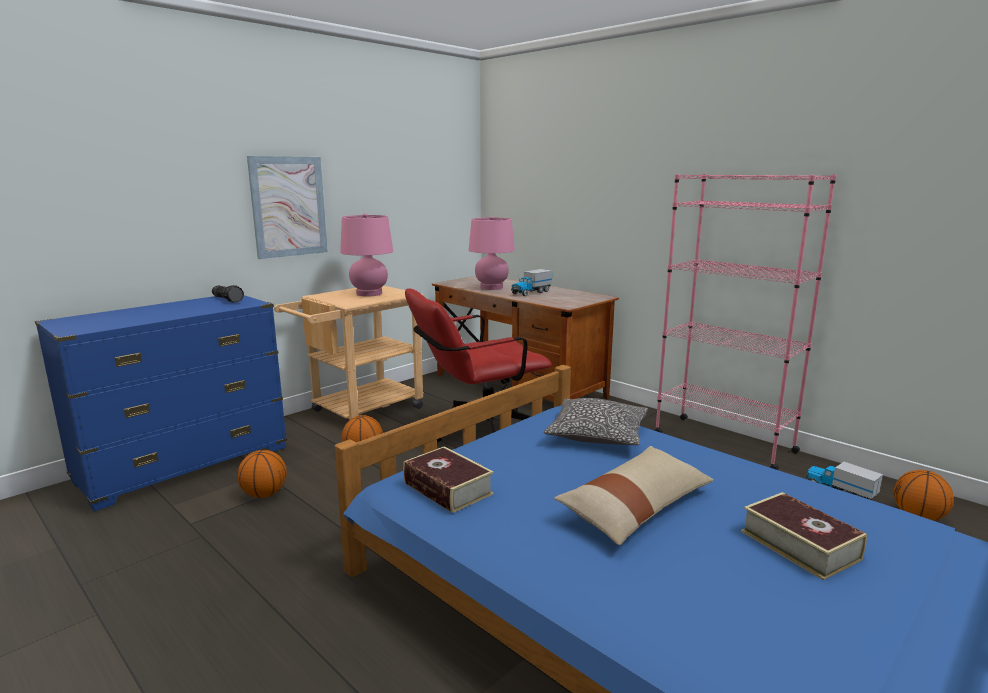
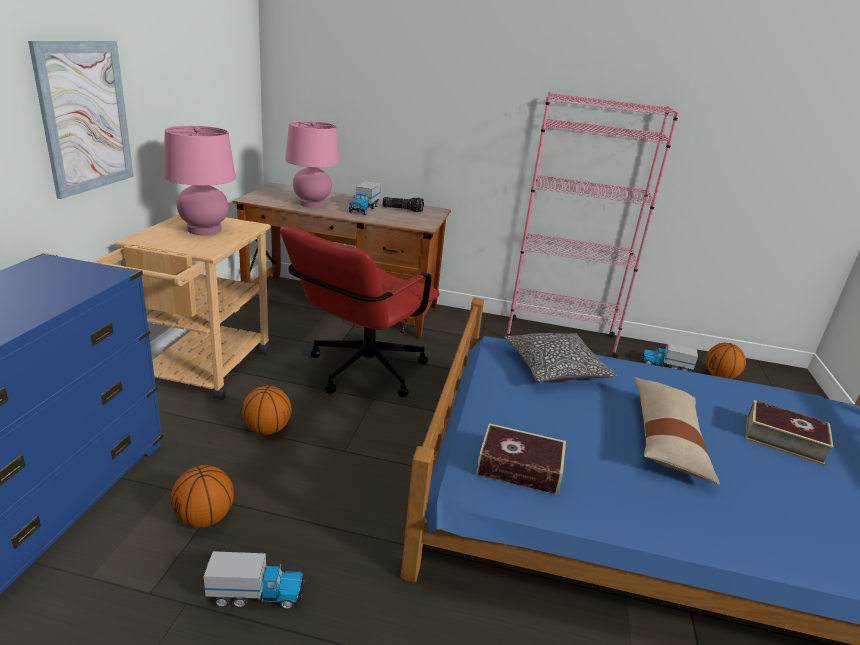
camera: 35 degrees left, 10 degrees up
(228, 299) = (56, 270): flashlight -> flashlight (403, 209)
(243, 546) = (256, 595): none -> toy truck

